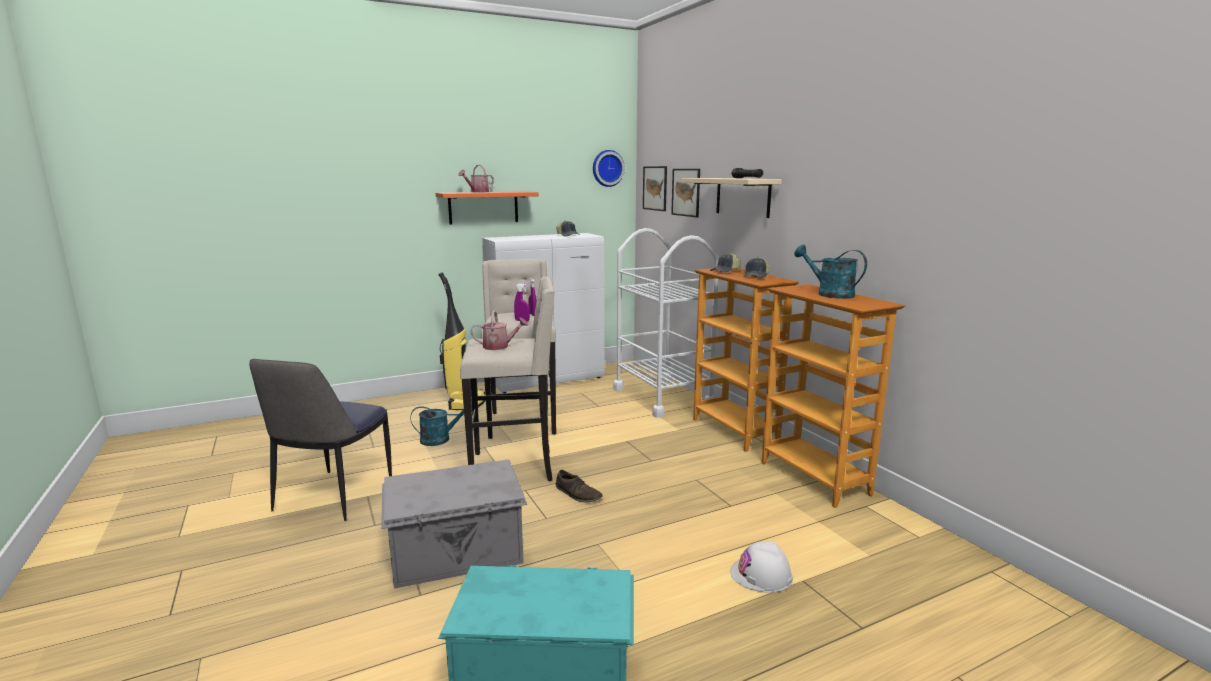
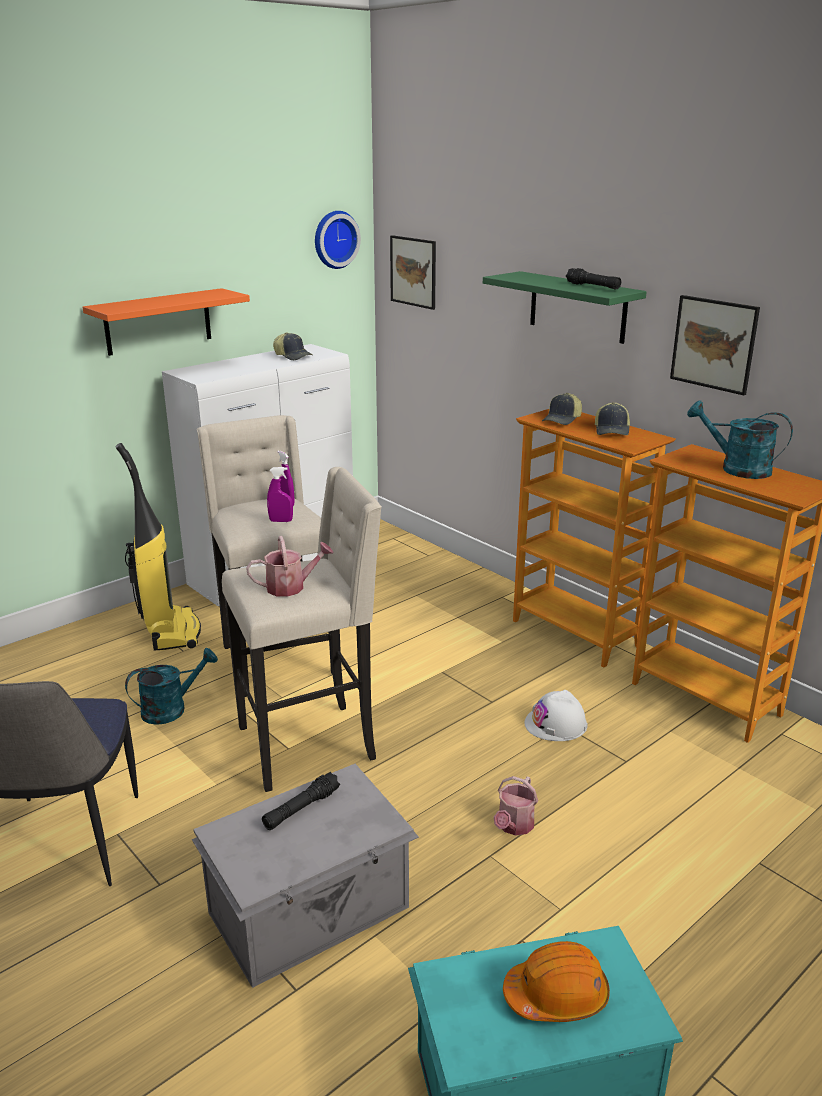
camera: 15 degrees left, 10 degrees up
(457, 476) = (301, 809): none -> black flashlight
(477, 192) = (152, 301): watering can -> watering can (513, 826)
(554, 598) = (557, 995): none -> orange hard hat
(578, 494) = (422, 776): brown shoe -> none
(662, 397) = (453, 585): white cart -> none
(686, 192) = (473, 286): picture -> picture (713, 344)
(742, 197) = (577, 307): beige shelf -> green shelf
(761, 575) = (709, 864): white hard hat -> white hard hat (556, 724)

